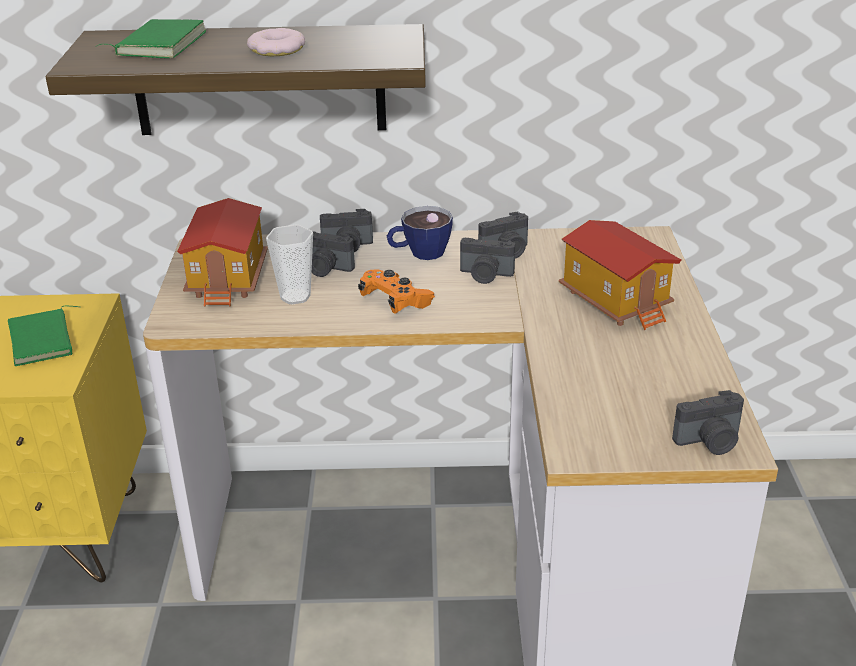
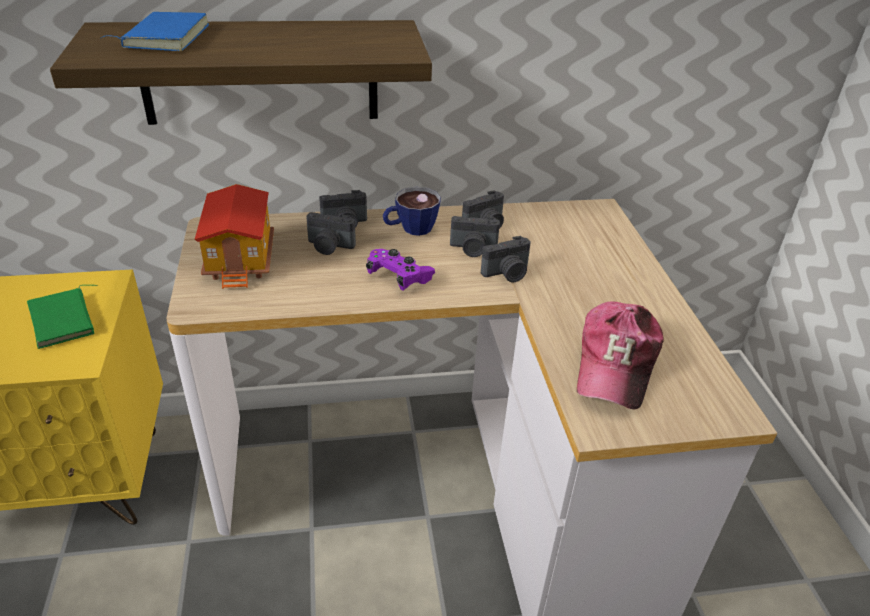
camera: 10 degrees left, 5 degrees up
(159, 44) = (164, 36): green book -> blue book
(277, 49) = (283, 43): donut -> none
(295, 297) = (306, 275): cup -> none
(395, 301) = (399, 277): orange game controller -> purple game controller
(615, 394) = (616, 363): none -> cap
(616, 301) = (591, 270): toy house -> none
(710, 442) = (712, 409): camera -> camera (507, 274)

